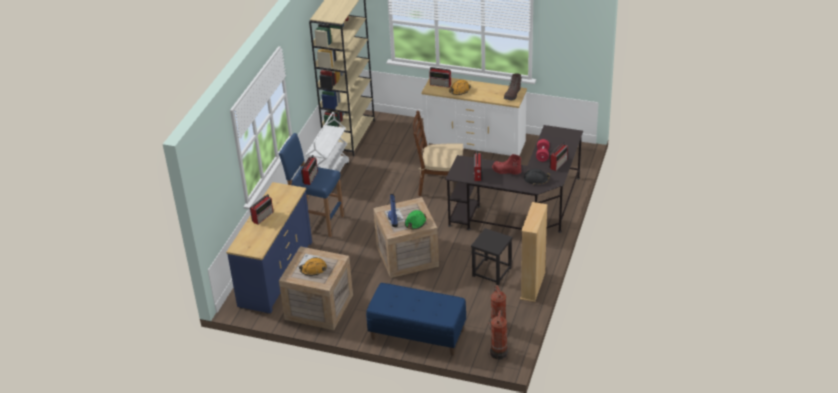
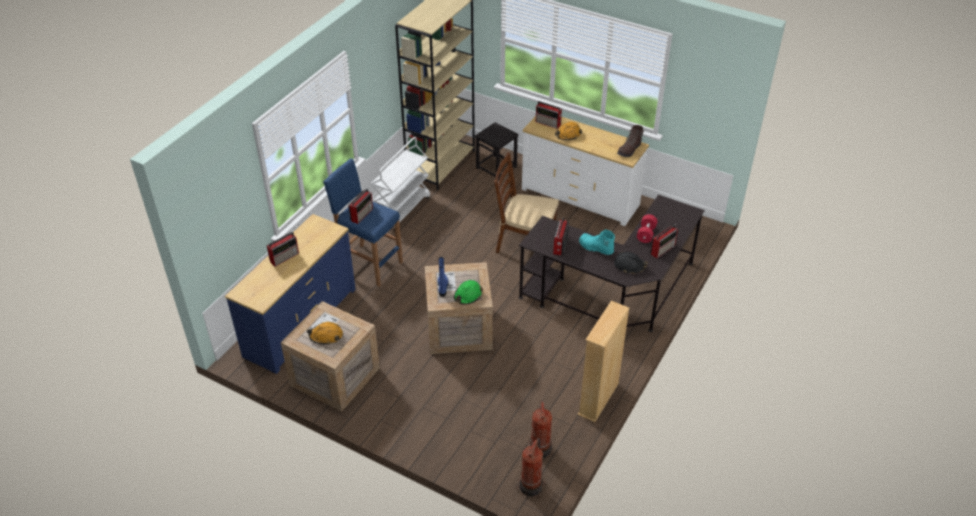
camera: 10 degrees right, 5 degrees up
(417, 334) = (438, 439): blue bench -> none
(492, 272) = (553, 369): black stool -> black stool (496, 167)
(506, 171) = (595, 248): red boot -> turquoise boot

